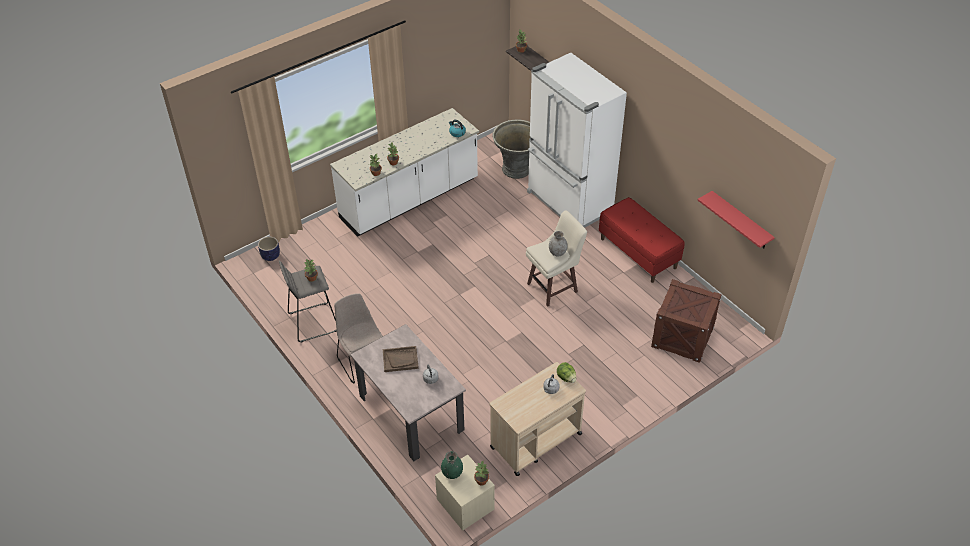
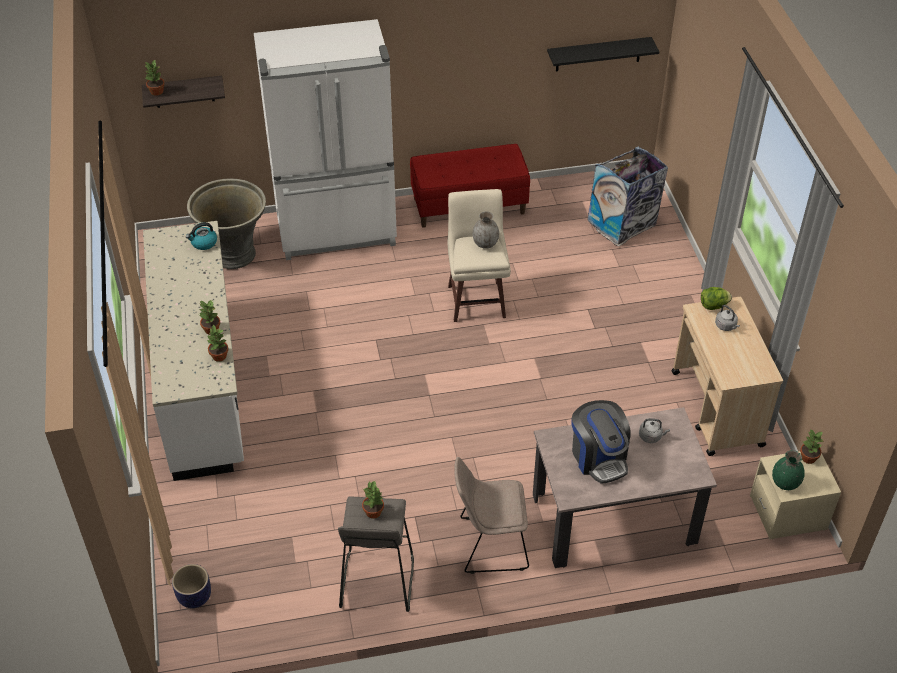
camera: 65 degrees left, 0 degrees up
(400, 359) = (599, 457): brown tray -> coffee machine
(682, 336) = (622, 223): crate -> trash can
(740, 221) = (598, 54): red shelf -> black shelf

